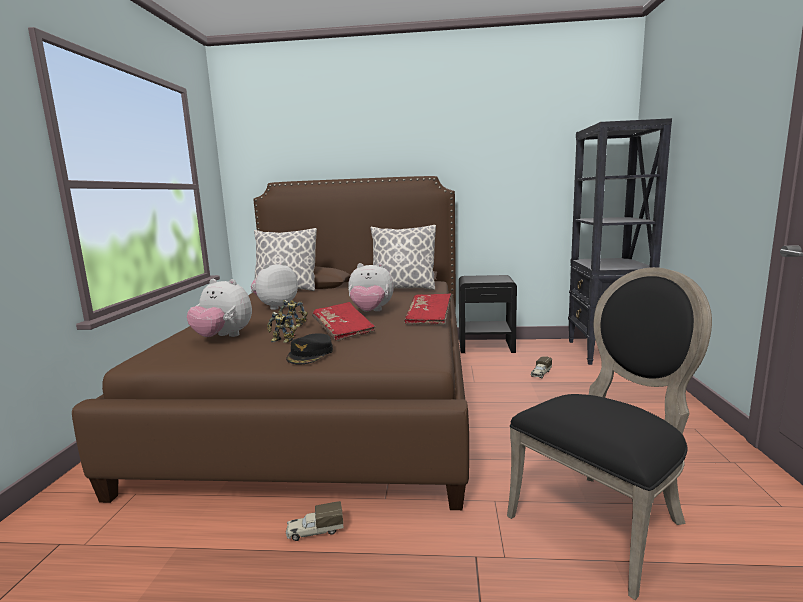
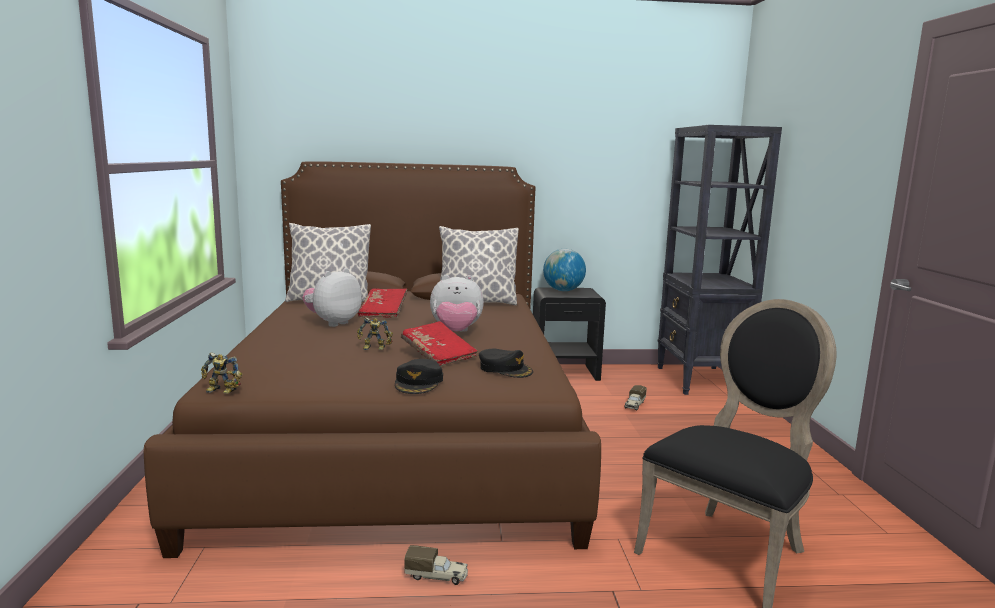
camera: 10 degrees left, 0 degrees up
(223, 337) = (299, 361): plush toy -> none
(281, 341) = (373, 367): toy robot -> toy robot (221, 391)
(315, 531) = (437, 576): toy truck -> toy truck turned 150 degrees counterclockwise
(394, 342) = (505, 369): none -> black cap
(429, 318) = (529, 342): red book -> red book (383, 312)
(482, 277) = (563, 290): none -> globe

